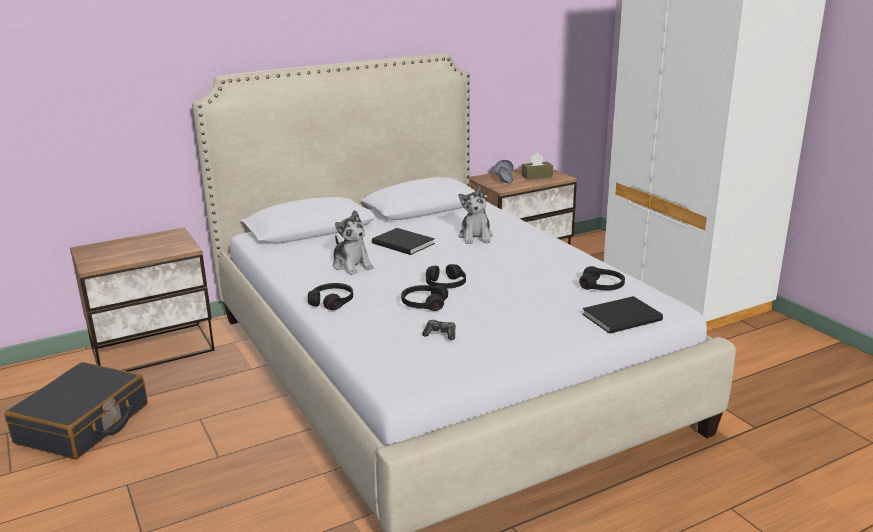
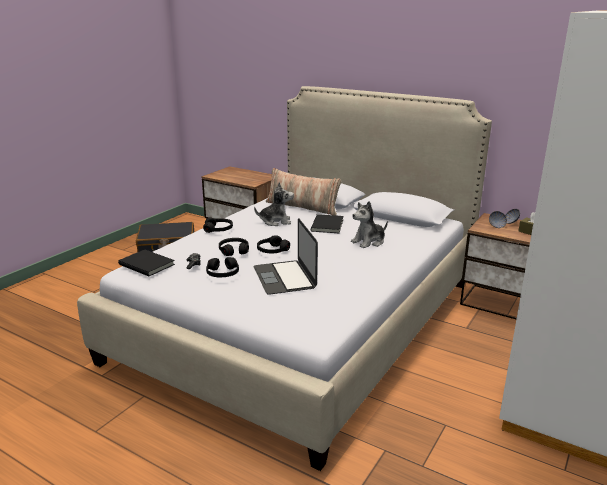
camera: 60 degrees right, 0 degrees up
(324, 242) = (302, 207): none -> pillow
(352, 265) = (275, 221): plush toy -> plush toy turned 120 degrees counterclockwise
(525, 294) = (284, 277): none -> laptop
(602, 286) = (328, 301): black headphones -> black headphones (222, 273)
(619, 316) = (276, 317): black book -> black book (147, 264)

